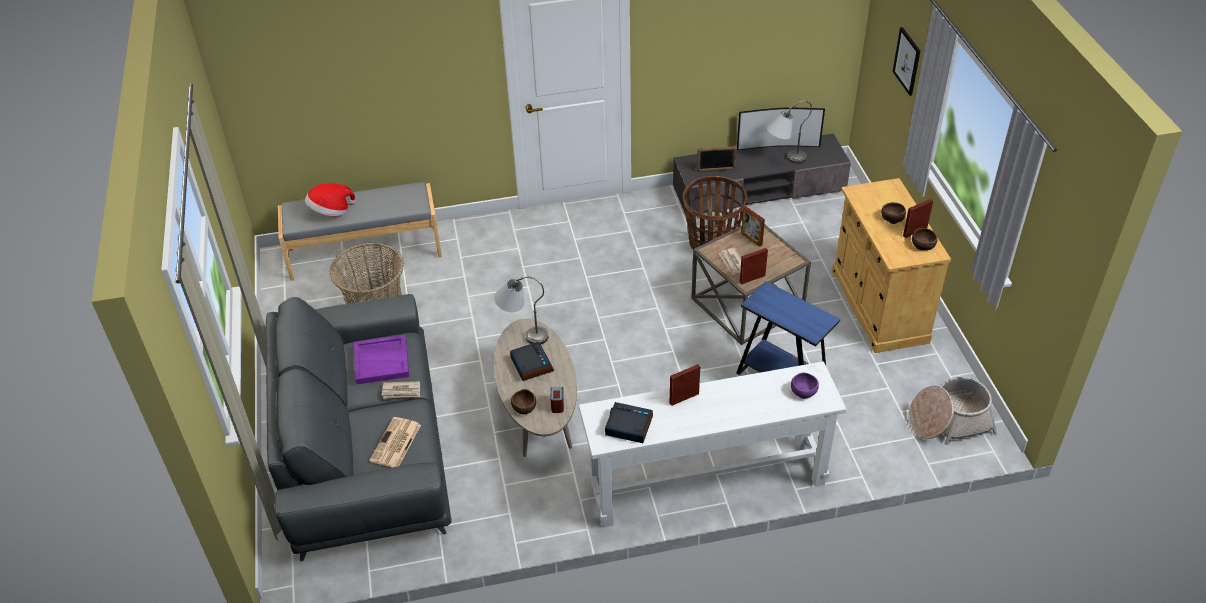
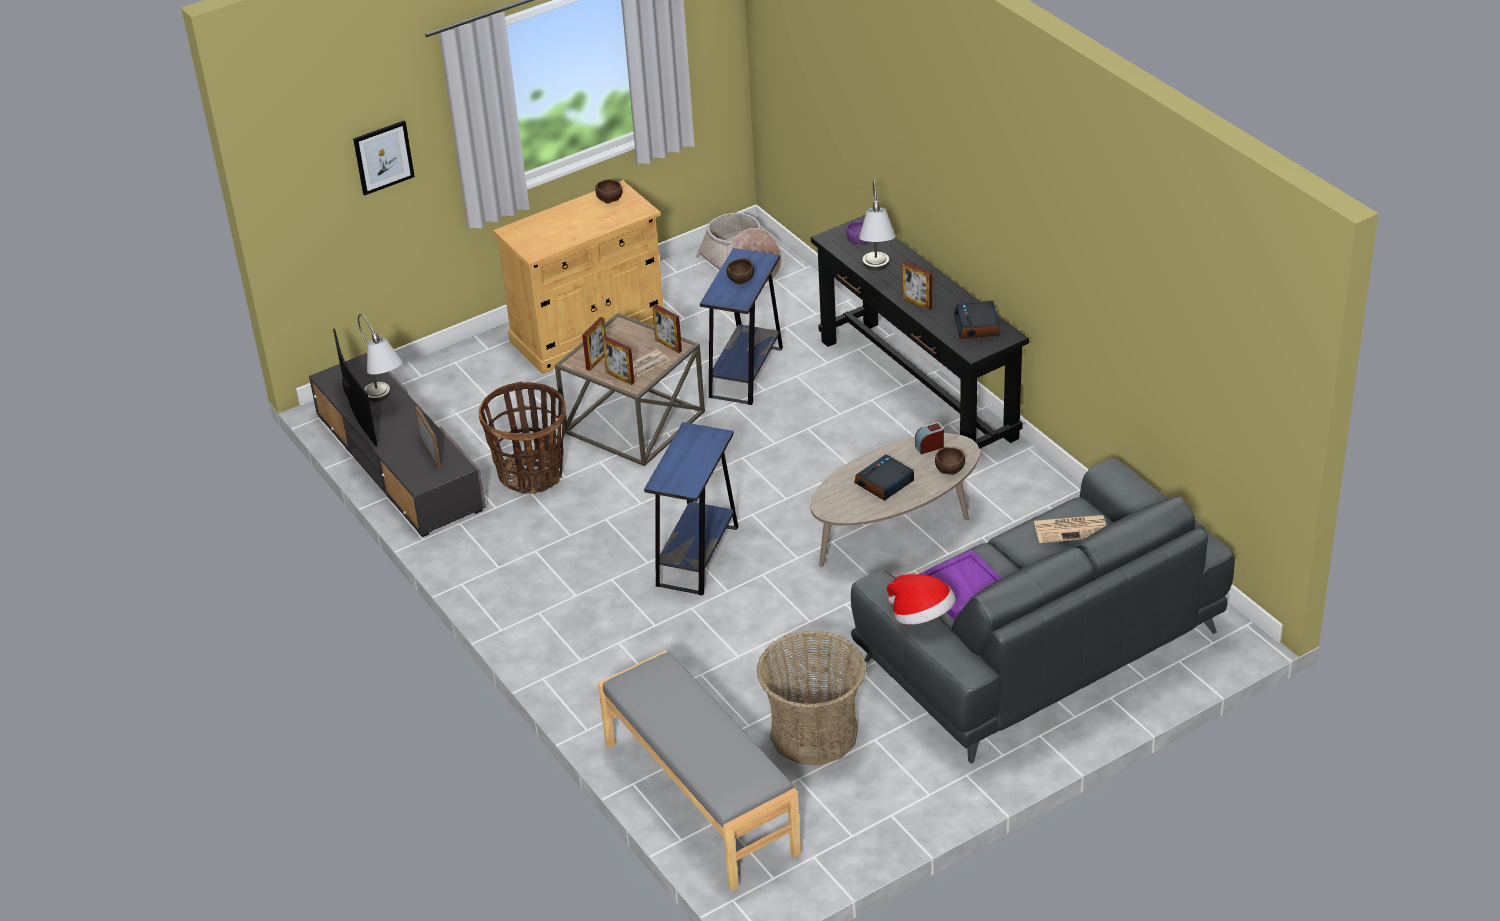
camera: 110 degrees left, 5 degrees down
(331, 212) = (719, 750): hat -> hat (921, 617)
(401, 391) = (997, 554): newspaper -> none
(522, 333) = (838, 506): grey table lamp -> grey table lamp (876, 273)
(577, 301) = (697, 556): none -> blue side table
(707, 482) = (917, 389): white console table -> black console table
(891, 218) = (572, 223): brown bowl -> brown bowl (740, 279)
(915, 232) = (589, 206): picture frame -> picture frame (620, 377)

